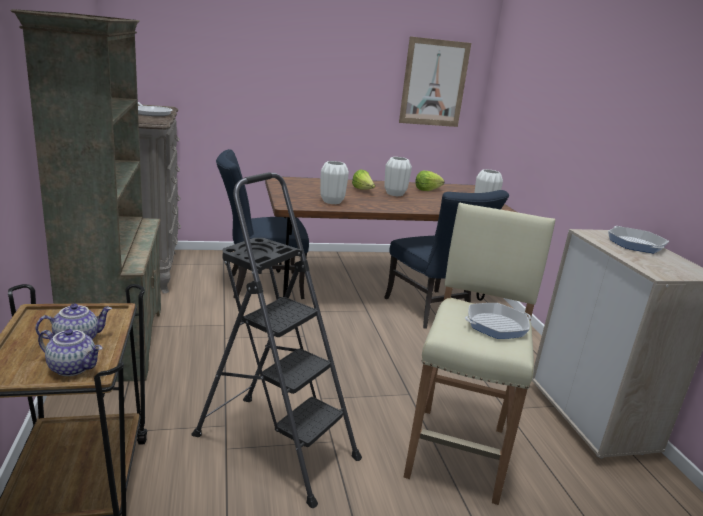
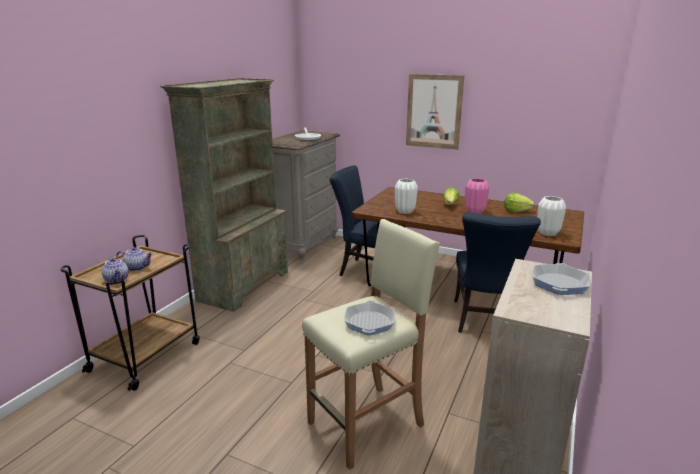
camera: 40 degrees right, 0 degrees up
(274, 444) = (256, 370): step ladder -> none
(394, 194) = (474, 211): white vase -> pink vase
(434, 83) = (552, 111): picture -> picture (434, 111)
(496, 325) = (369, 322): frying pan -> frying pan turned 75 degrees clockwise

